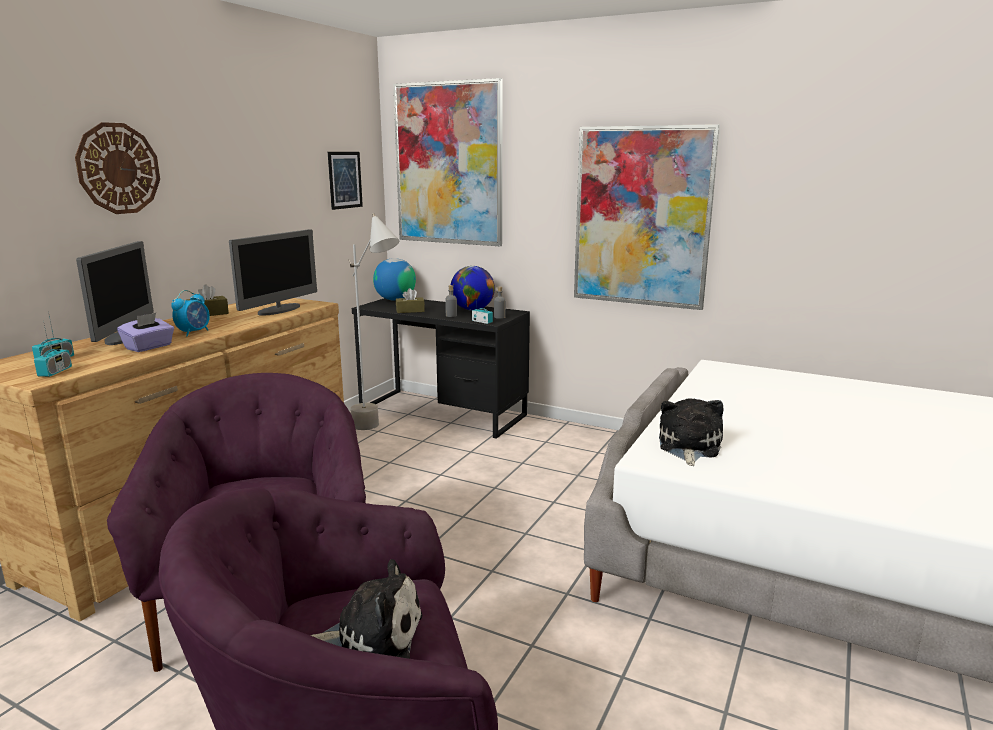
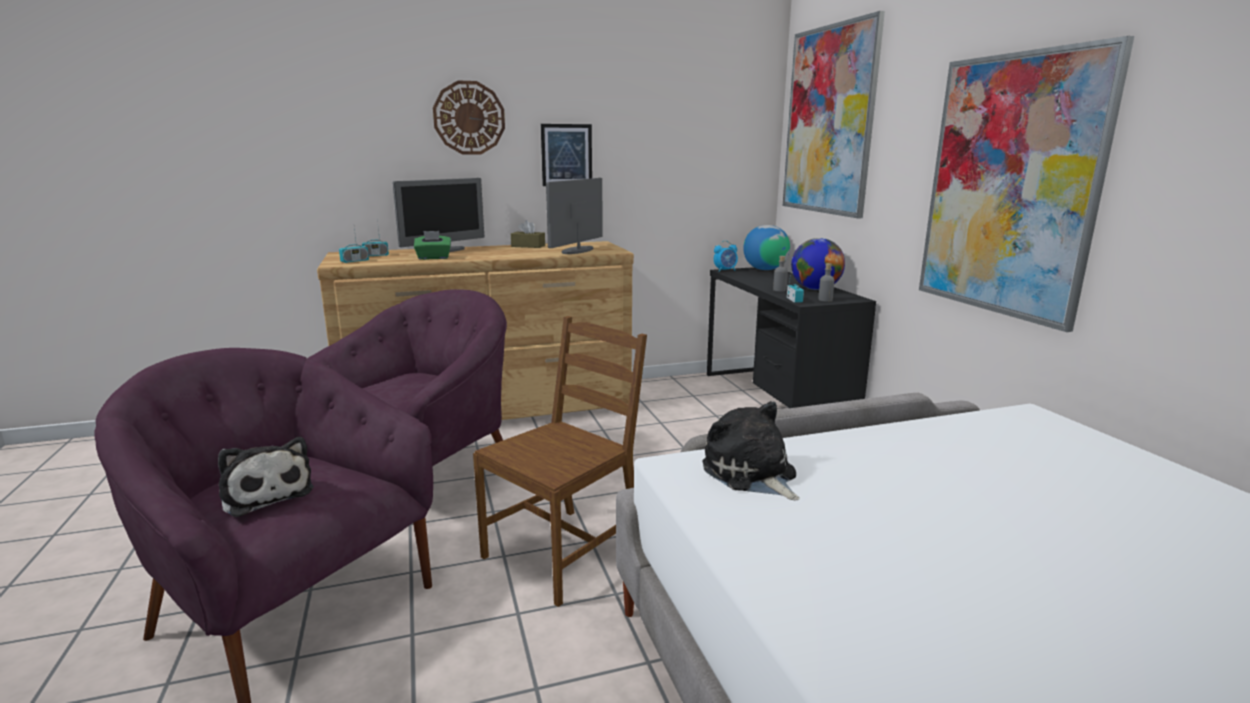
camera: 45 degrees right, 0 degrees up
(149, 347) = (433, 258): purple tissue box -> green tissue box
(194, 332) = (482, 255): alarm clock -> alarm clock (725, 270)
(279, 310) = (577, 250): monitor -> monitor turned 135 degrees clockwise
(345, 180) = (722, 138): picture -> picture (566, 155)
(378, 431) = (693, 395): grey floor lamp -> none
(410, 311) = (752, 280): brown tissue box -> none
(488, 588) = (564, 552): none -> brown chair
(688, 447) = (751, 474): plush toy -> plush toy turned 90 degrees counterclockwise

